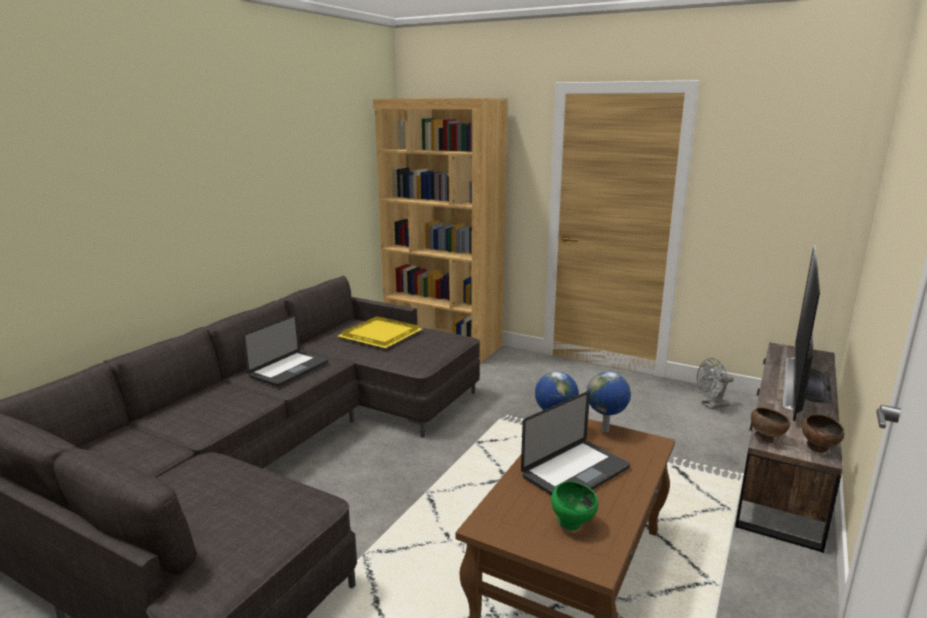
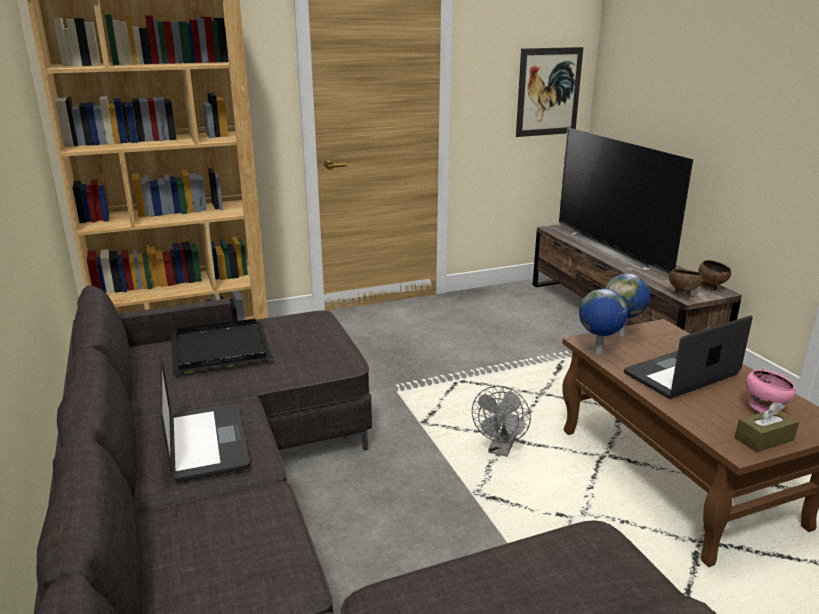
camera: 50 degrees left, 5 degrees up
(382, 335) = (222, 348): yellow tray -> black tray
(518, 534) = (764, 439): none -> brown tissue box
(572, 524) = (763, 409): green bowl -> pink bowl
(576, 472) = (681, 374): laptop -> laptop turned 120 degrees counterclockwise
(711, 406) = (514, 301): grey fan -> grey fan (500, 450)
(806, 204) = (548, 92): none -> picture

